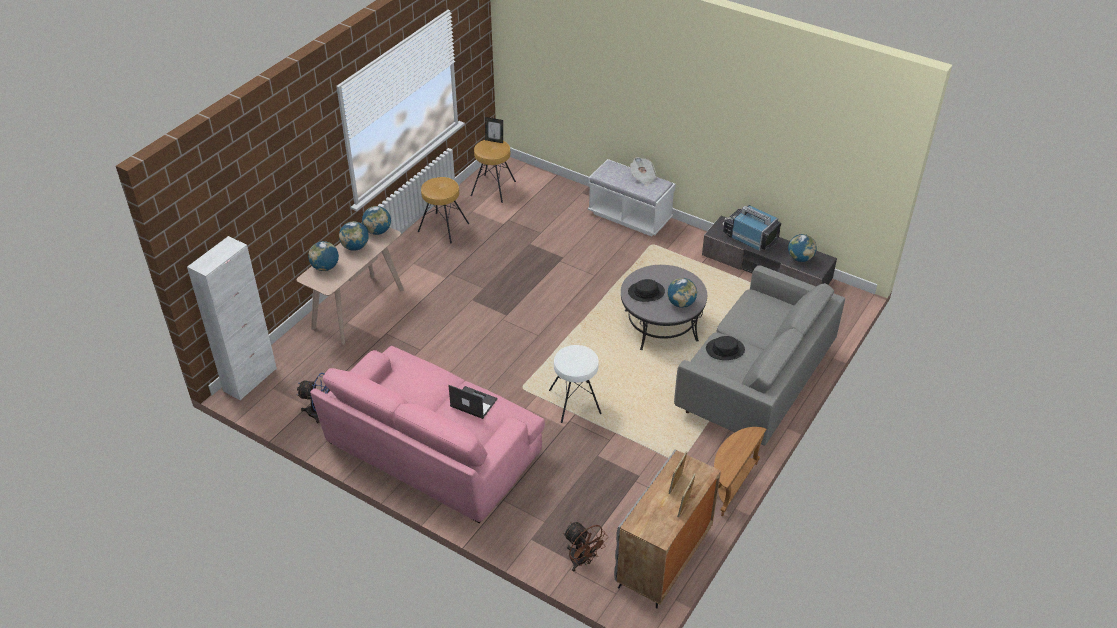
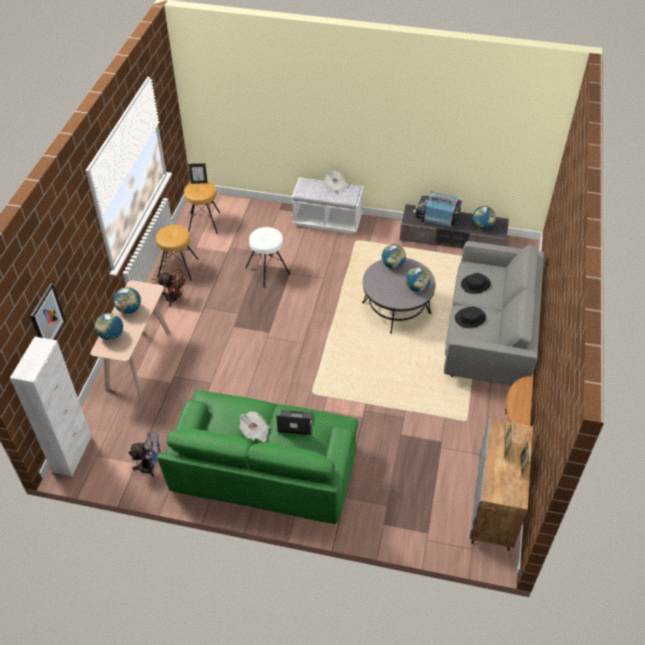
camera: 20 degrees left, 5 degrees up
(251, 224) = (47, 318): none -> picture
(378, 231) = (142, 289): globe -> globe (393, 265)
(428, 401) = (255, 432): none -> newspaper
(432, 448) = (264, 469): pink sofa -> green sofa
(575, 402) = (361, 392): white stool -> white stool (268, 271)
(582, 561) = (433, 530): brown fan -> brown fan (174, 299)
(646, 292) = (385, 285): black hat -> black hat (475, 284)

